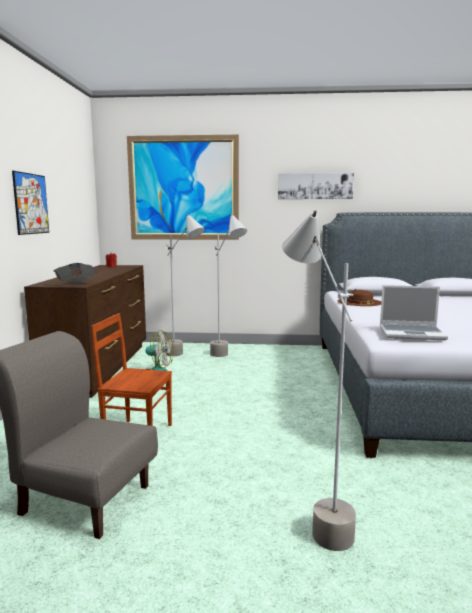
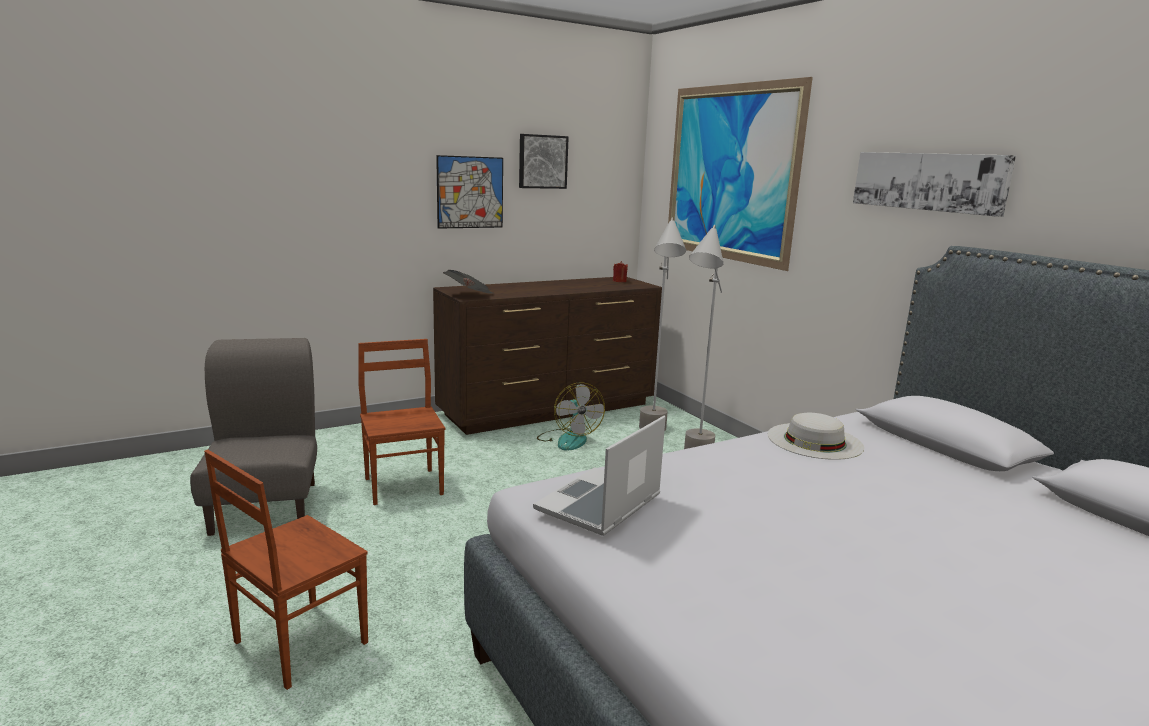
camera: 55 degrees right, 5 degrees up
(60, 181) = (542, 161): none -> picture
(313, 514) = (298, 642): grey floor lamp -> brown chair
(359, 302) = (814, 441): brown hat -> white hat
(412, 333) = (599, 504): laptop -> laptop turned 60 degrees clockwise

